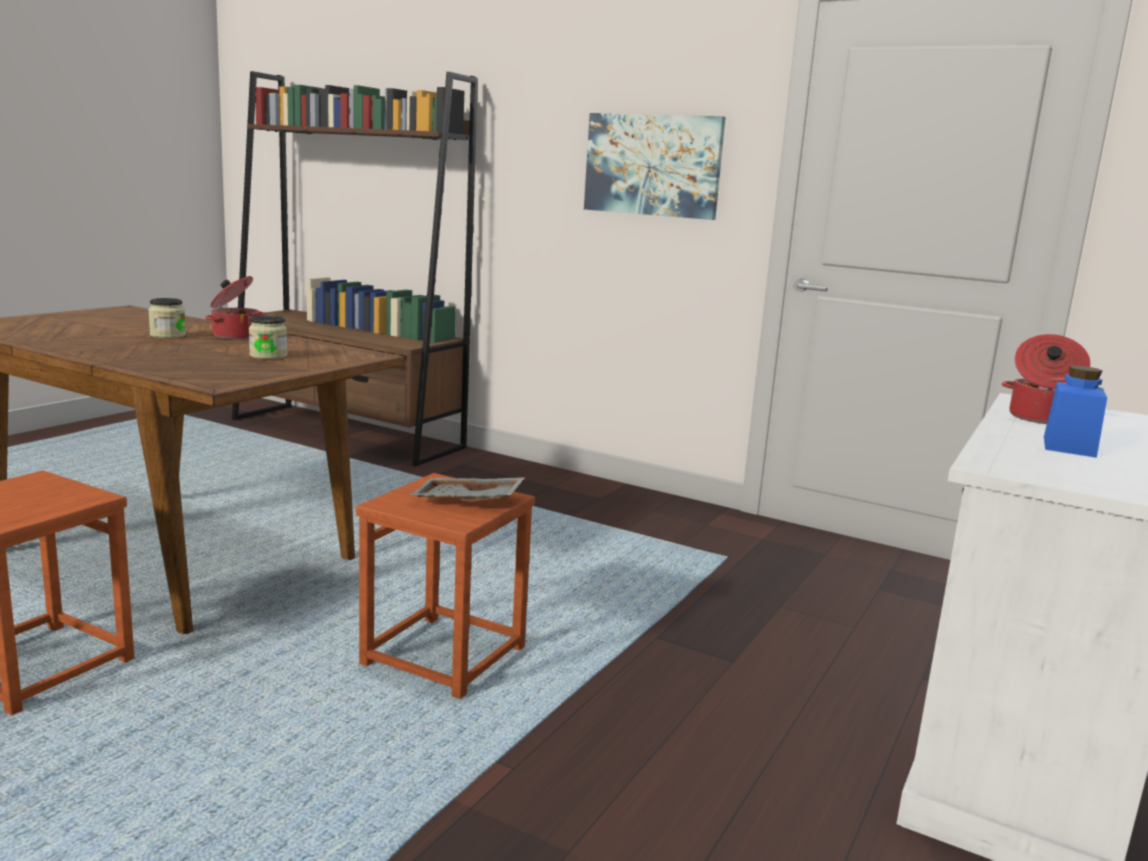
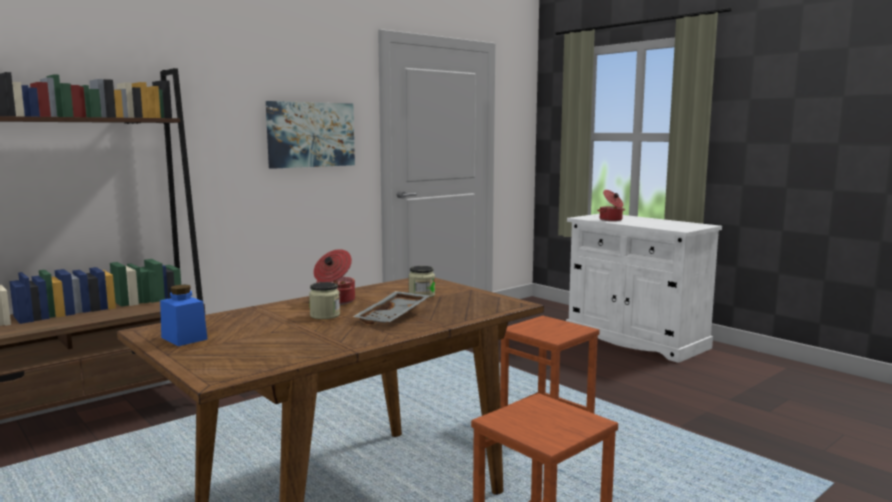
camera: 70 degrees left, 5 degrees down
(467, 502) = (552, 325): grey tray -> grey tray (394, 317)
(1069, 446) = (651, 223): blue jar -> blue jar (184, 338)

